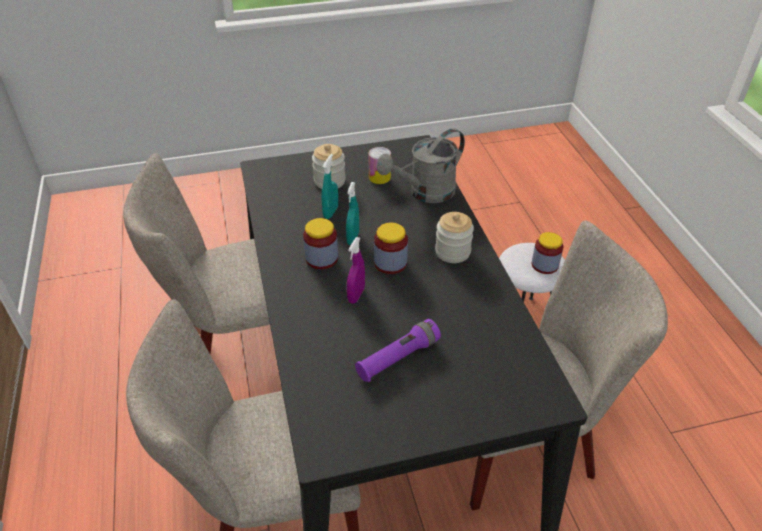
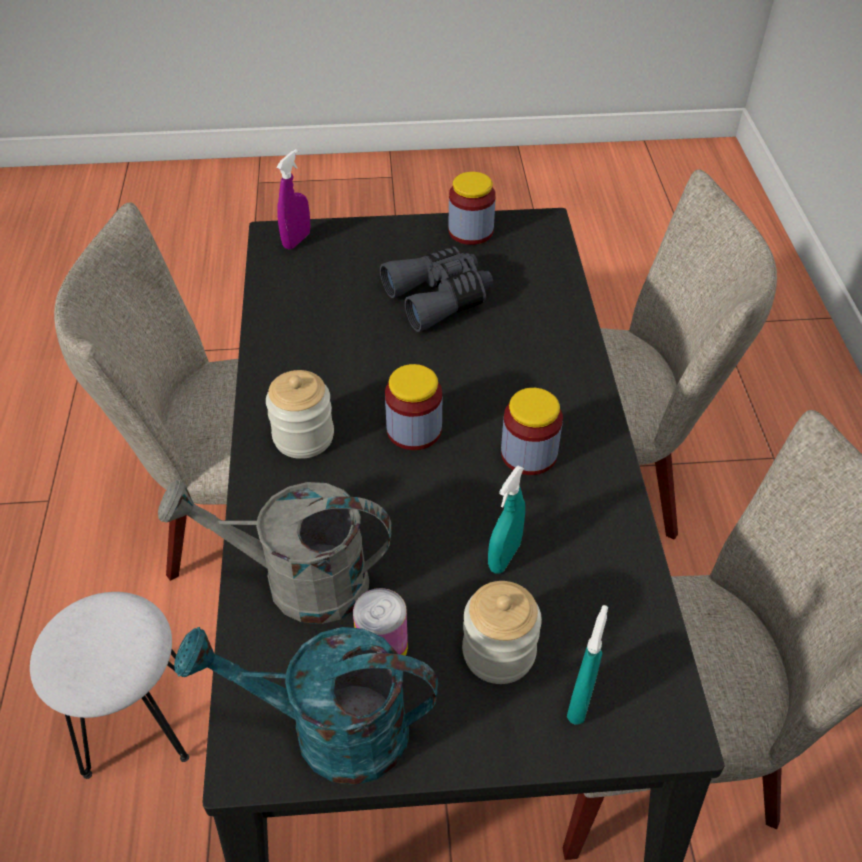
camera: 170 degrees left, 5 degrees up
(353, 238) = (469, 488): turquoise spray bottle -> turquoise spray bottle (580, 701)
(356, 295) = (480, 383): purple spray bottle -> purple spray bottle (297, 240)
(392, 154) = (329, 730): none -> turquoise watering can
(398, 358) = (439, 297): purple flashlight -> grey binoculars
(425, 193) = (297, 581): grey watering can -> grey watering can turned 150 degrees counterclockwise
(544, 265) = (84, 631): jar -> jar (470, 231)

